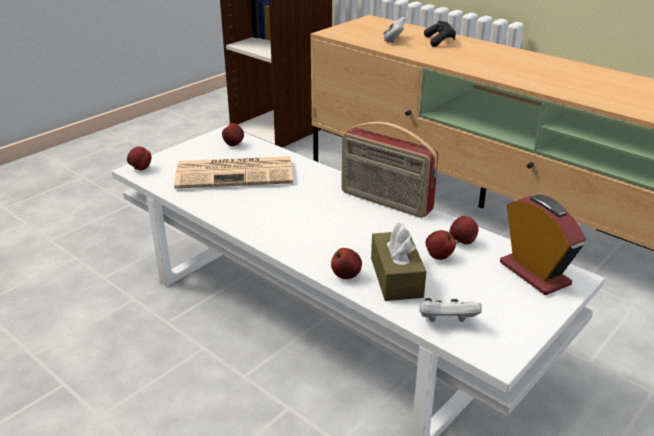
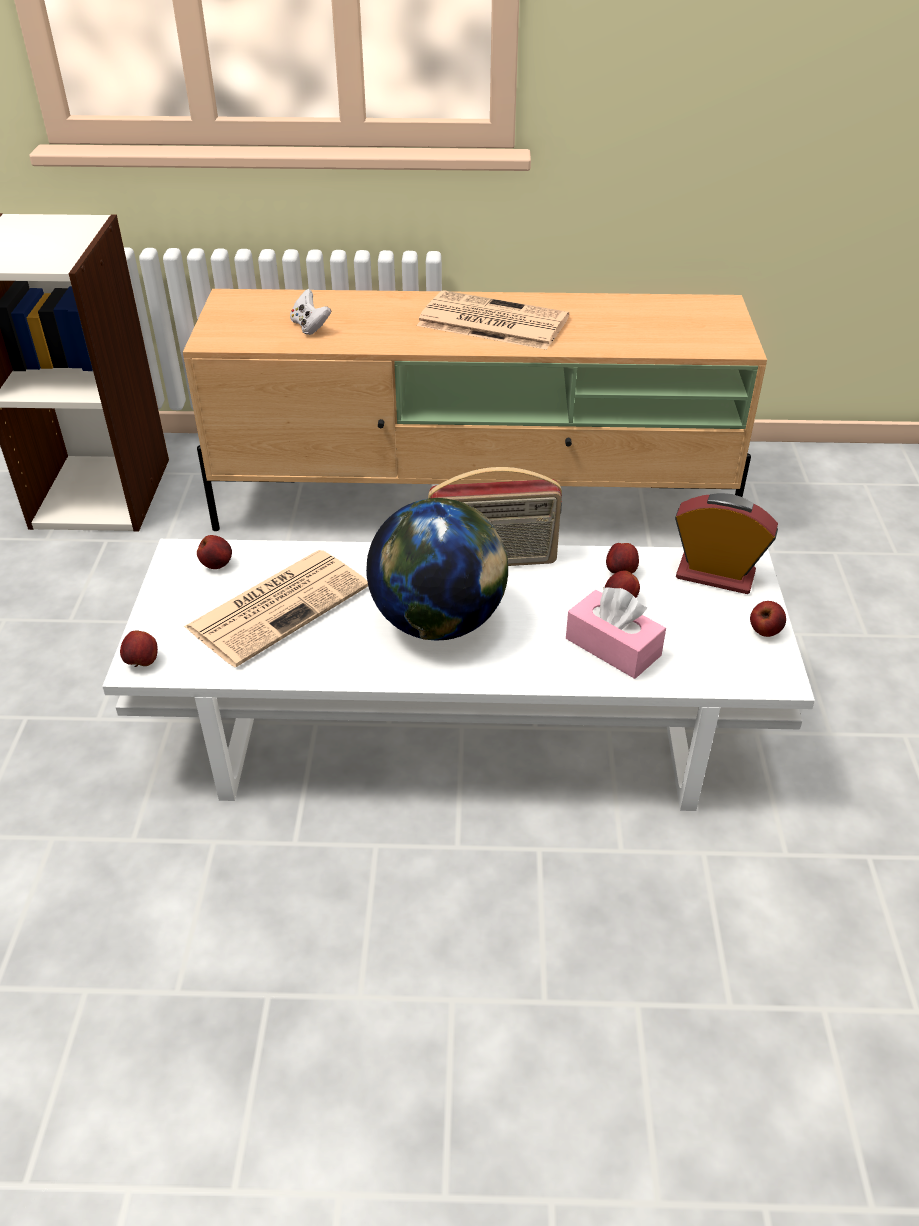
camera: 40 degrees left, 10 degrees up
(306, 216) = (438, 623): none -> globe
(346, 275) = (567, 672): apple -> apple (764, 631)
(396, 277) = (613, 647): brown tissue box -> pink tissue box
(439, 41) = (366, 310): black game controller -> none
(446, 322) = (708, 670): white game controller -> none
(511, 64) = (490, 322): none -> newspaper

